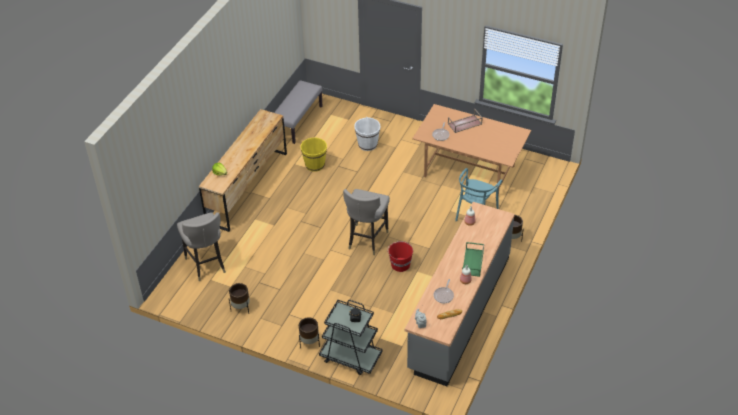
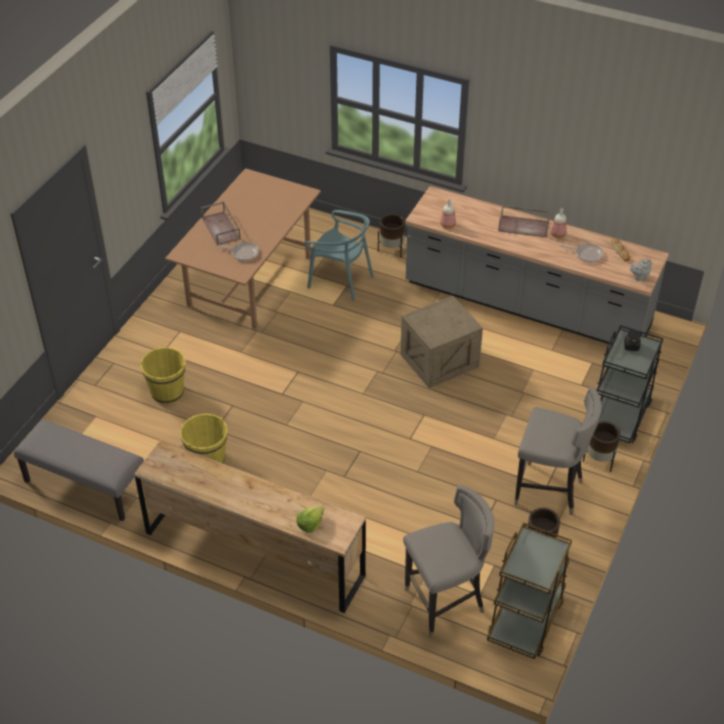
camera: 90 degrees left, 0 degrees up
(191, 299) = (525, 619): none -> brown cart
(366, 240) = (390, 396): grey stool -> grey stool (549, 491)
(367, 144) = (167, 392): white bucket -> yellow bucket
(400, 264) = (440, 360): red bucket -> crate
(473, 262) = (524, 226): green tray -> brown tray

